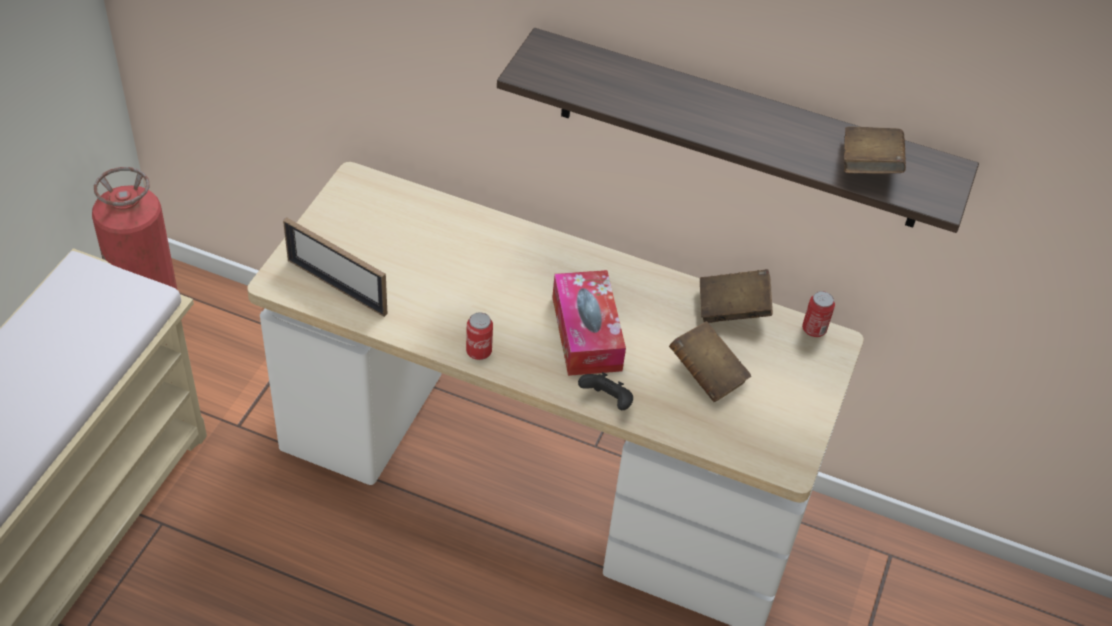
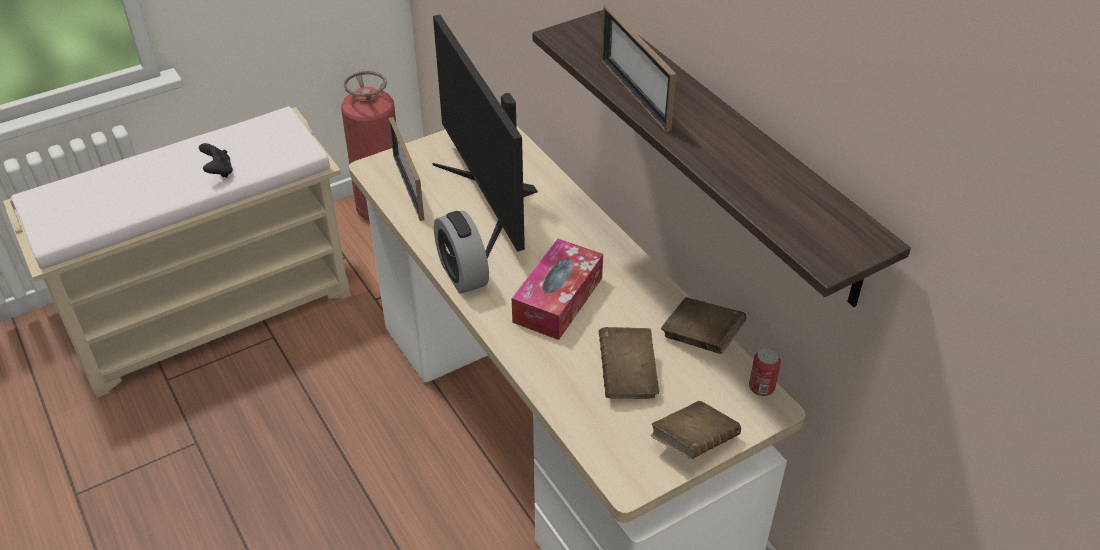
camera: 40 degrees right, 5 degrees down
(431, 263) = (490, 200): none -> monitor
(479, 351) = (462, 274): can -> alarm clock
(607, 402) = (523, 356): black game controller -> black game controller (219, 171)
(654, 110) = (635, 94): none -> picture frame
(868, 167) = (785, 206): brown book -> brown book (693, 443)

